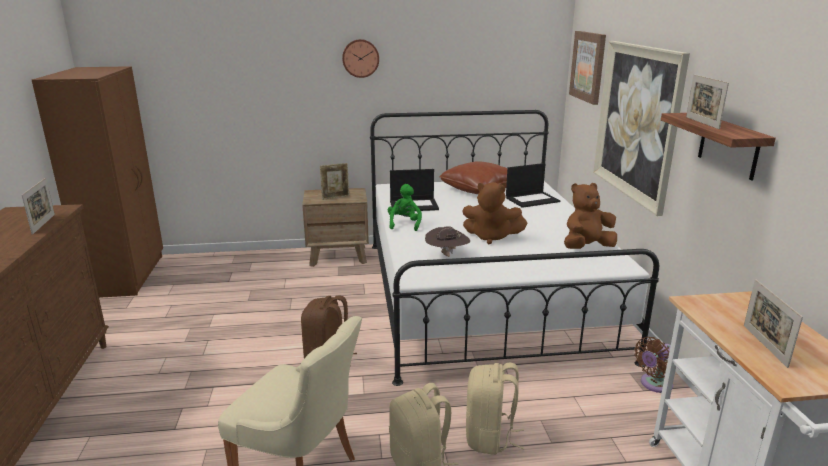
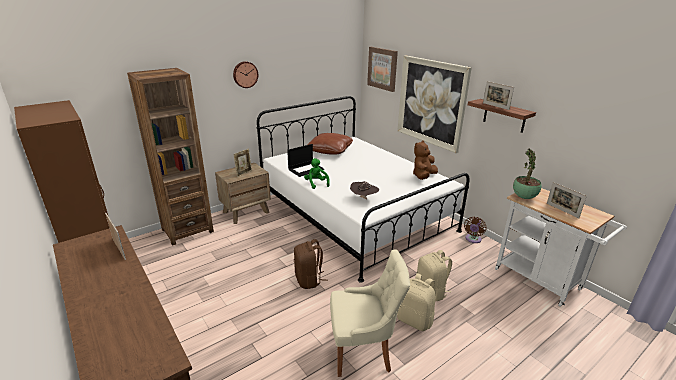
camera: 30 degrees left, 5 degrees up
(252, 260) = (187, 230): none -> brown bookcase
(491, 237) = (372, 181): brown plush toy -> none
(532, 199) = (365, 152): laptop -> none
(704, 306) = (524, 197): none -> potted plant

